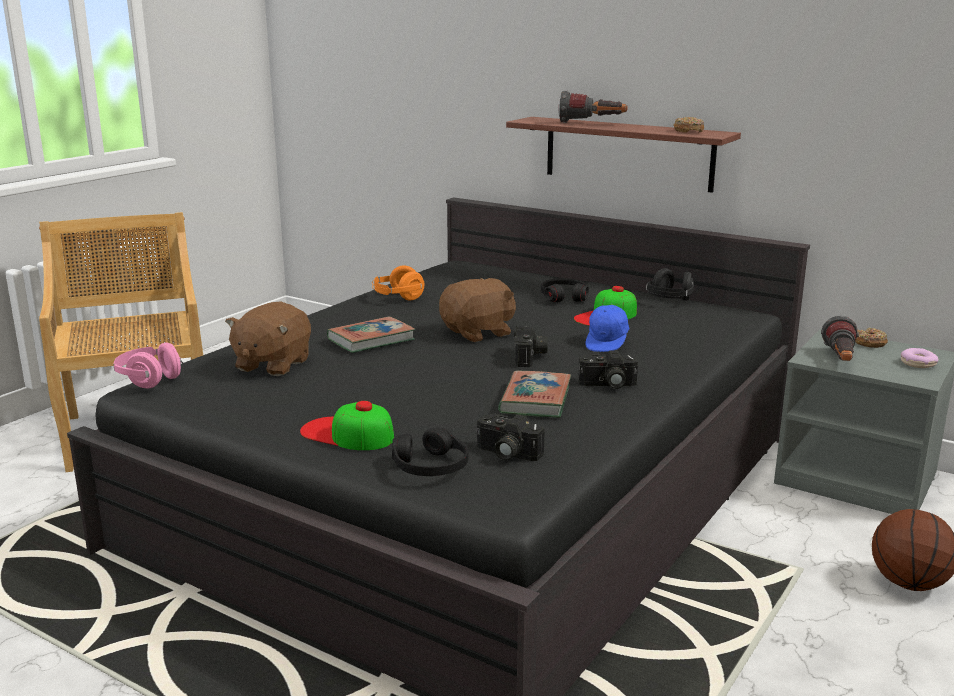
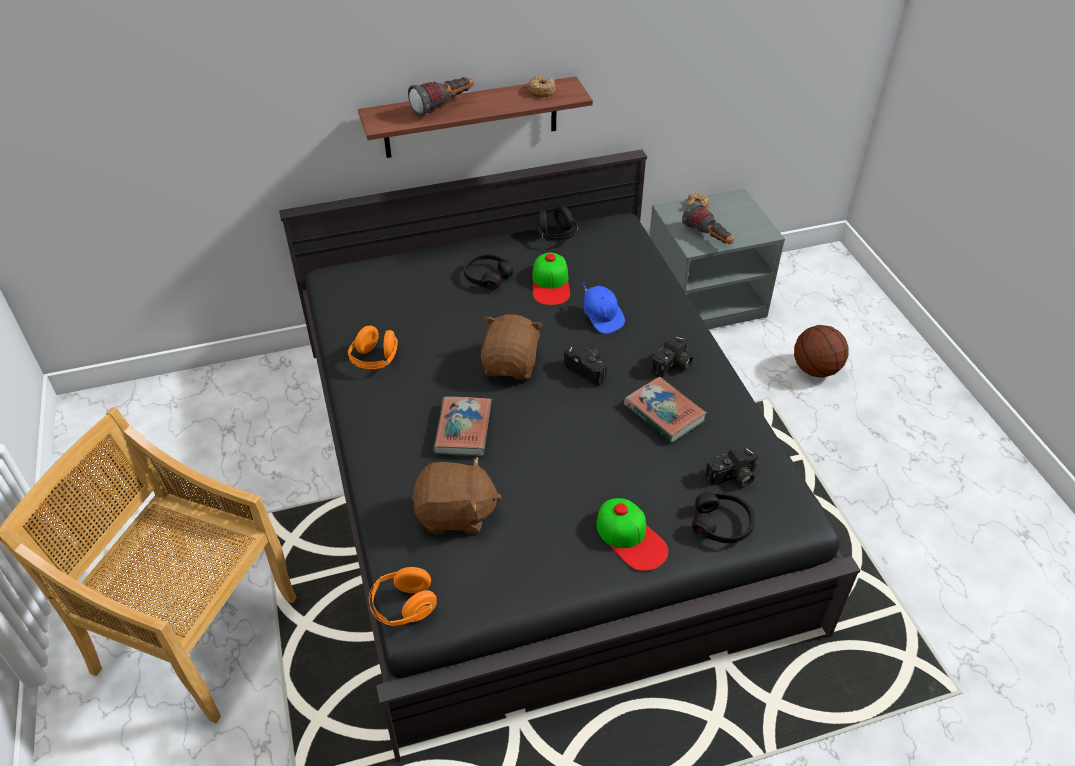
camera: 50 degrees left, 25 degrees up
(149, 380) = (403, 607): pink headphones -> orange headphones
(272, 364) = (456, 514): brown plush toy -> brown plush toy turned 60 degrees counterclockwise
(347, 434) = (631, 537): cap -> cap turned 105 degrees counterclockwise
(918, 363) = (744, 215): donut -> none

